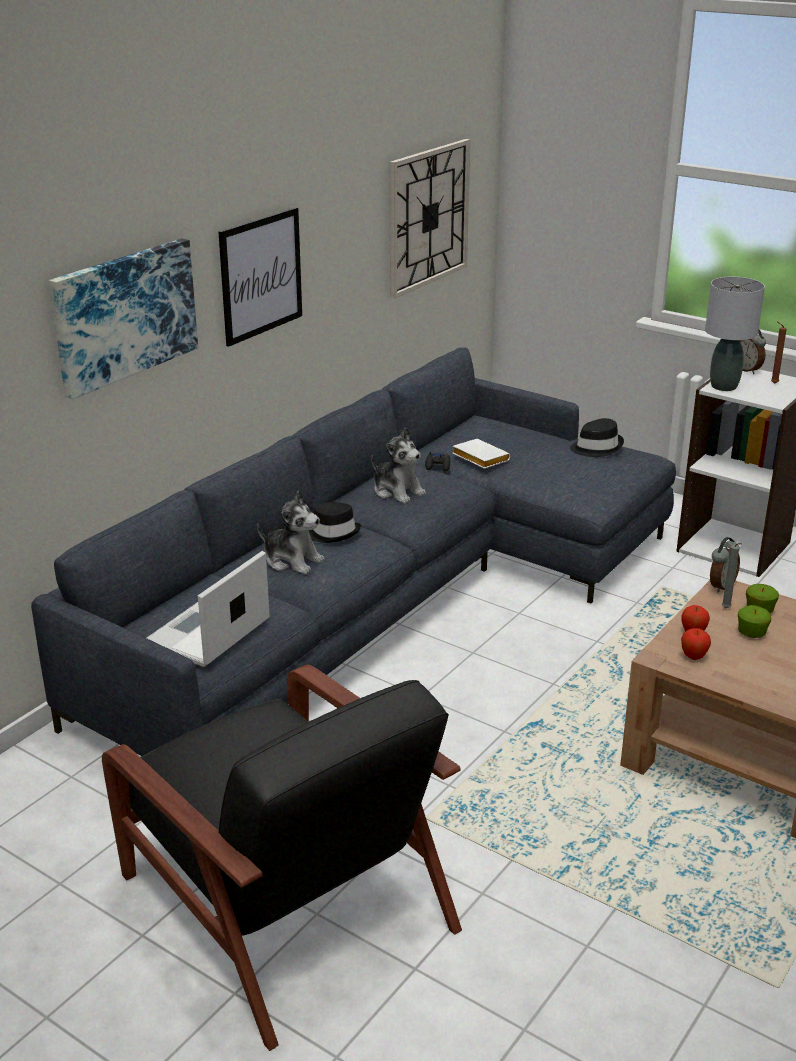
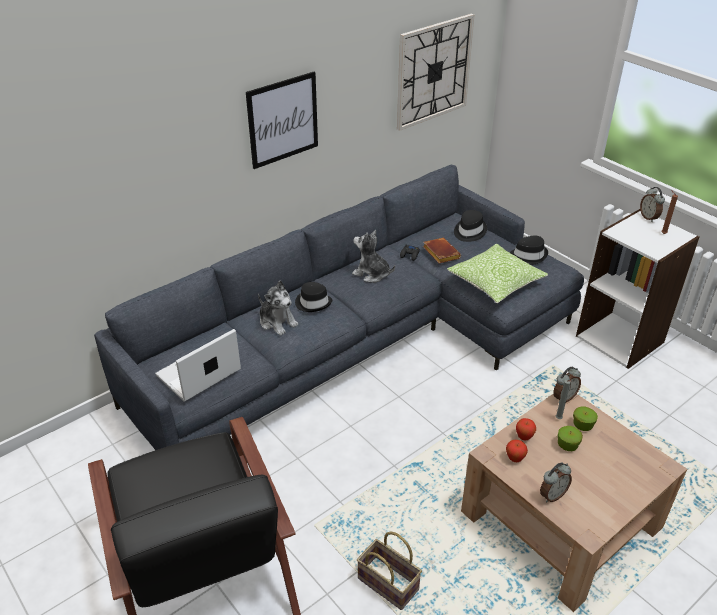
camera: 15 degrees right, 10 degrees up
(124, 315) = (165, 152): picture -> none
(397, 491) = (372, 274): plush toy -> plush toy turned 150 degrees clockwise
(478, 458) = (439, 253): white book -> brown book
(505, 431) = (469, 231): none -> black hat
(564, 864) = (390, 584): none -> basket
(568, 481) = (495, 282): none -> pillow
(723, 386) = (622, 231): grey table lamp -> none
(760, 686) = (552, 495): none -> alarm clock

